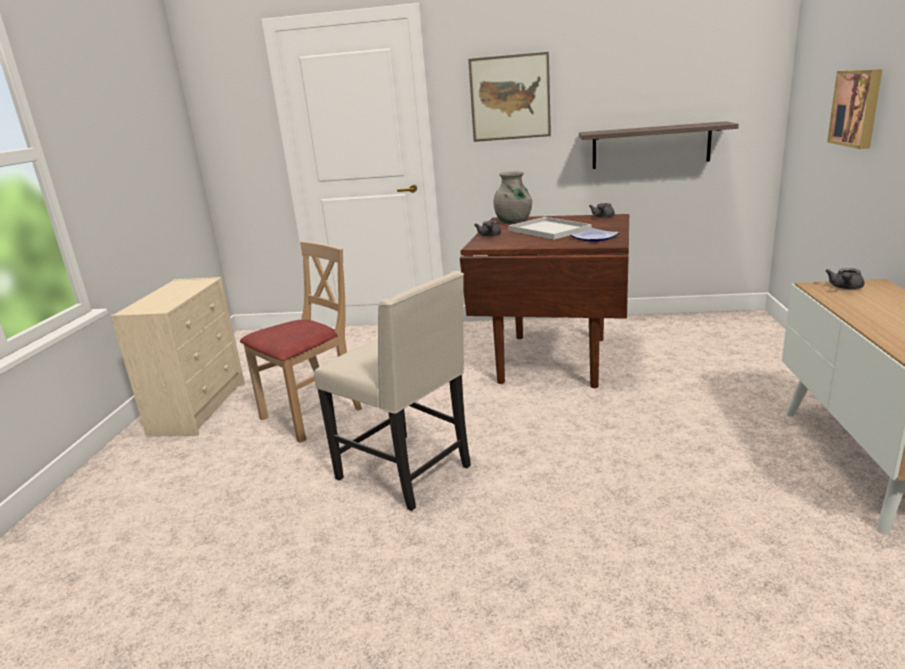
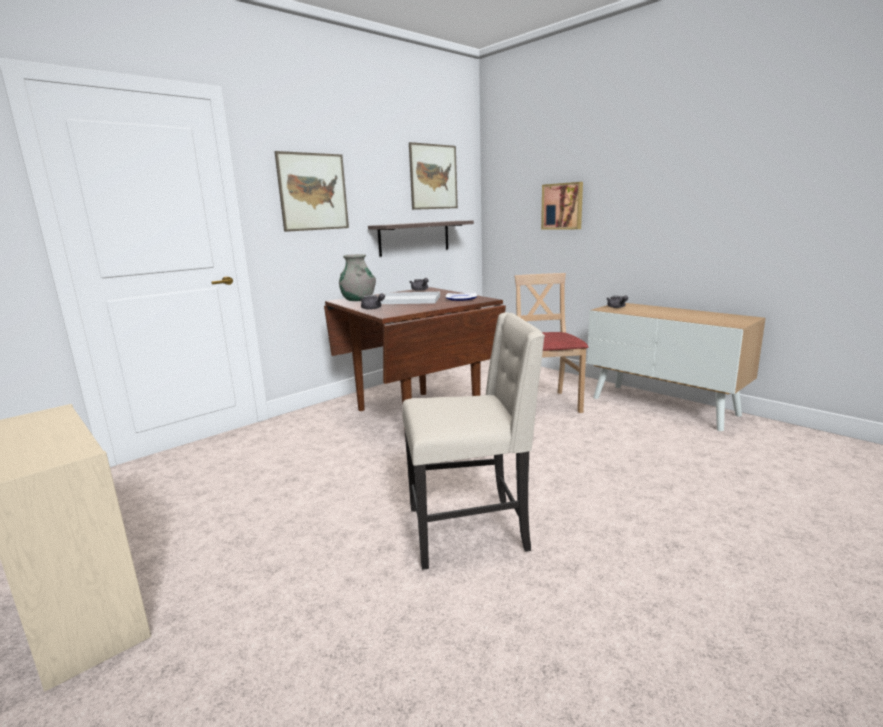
camera: 50 degrees left, 5 degrees down
(312, 414) = (279, 538): beige chair -> beige chair (546, 403)
(693, 62) = (433, 177): none -> picture

